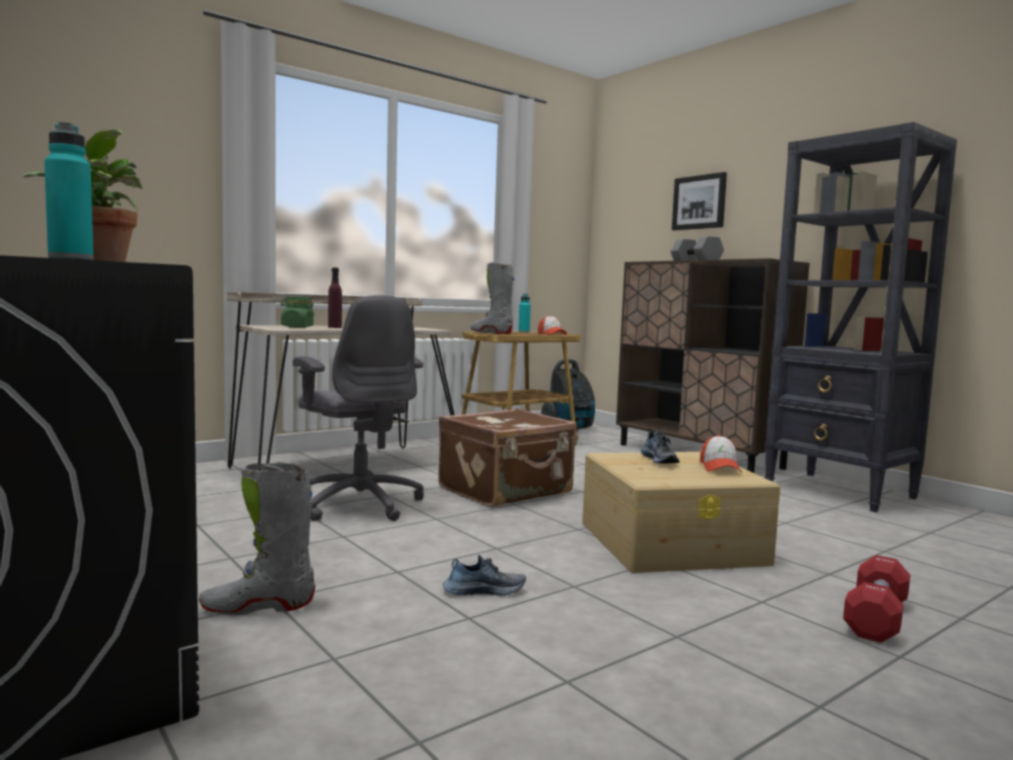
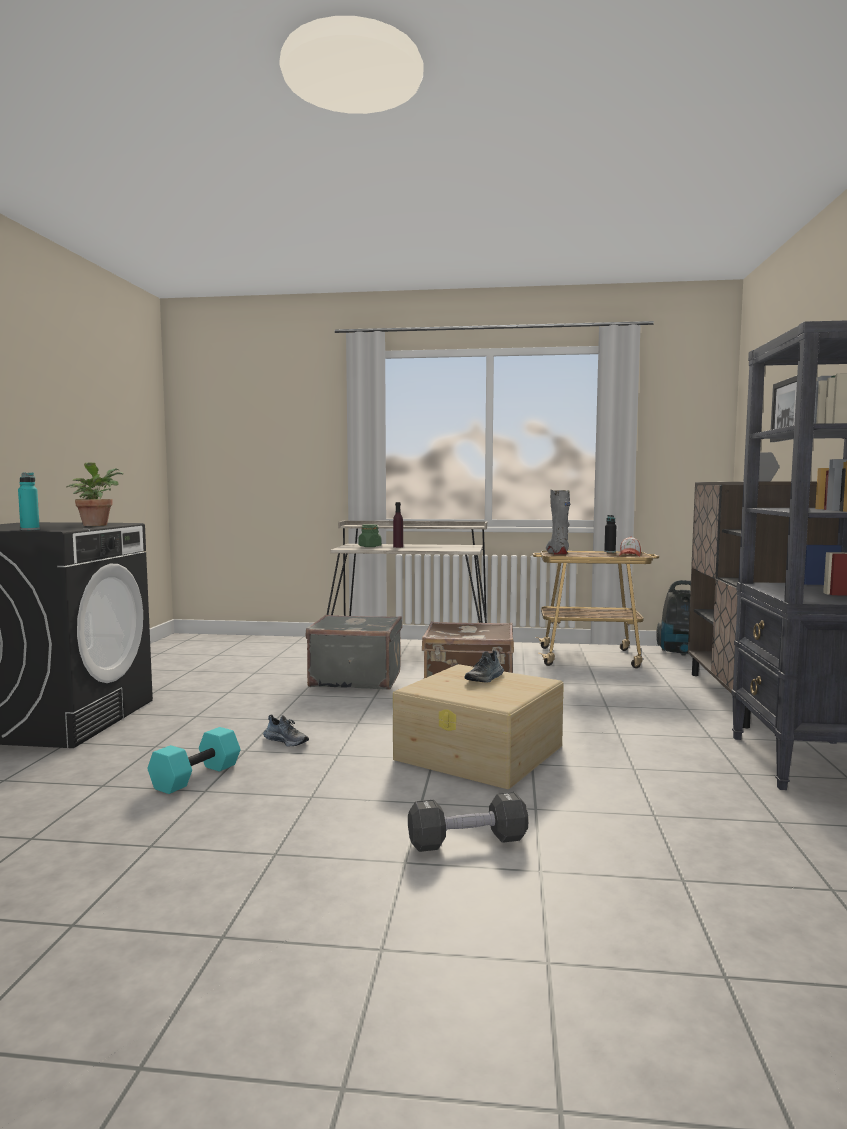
camera: 45 degrees right, 0 degrees up
(258, 607) = (184, 717): grey boot -> none
(360, 504) = (356, 679): grey office chair -> grey suitcase
(504, 670) = (196, 776): none -> turquoise dumbbell
(524, 332) = (610, 552): turquoise bottle -> black bottle
(719, 468) = (510, 693): cap -> none
(876, 618) = (467, 841): red dumbbell -> black dumbbell

